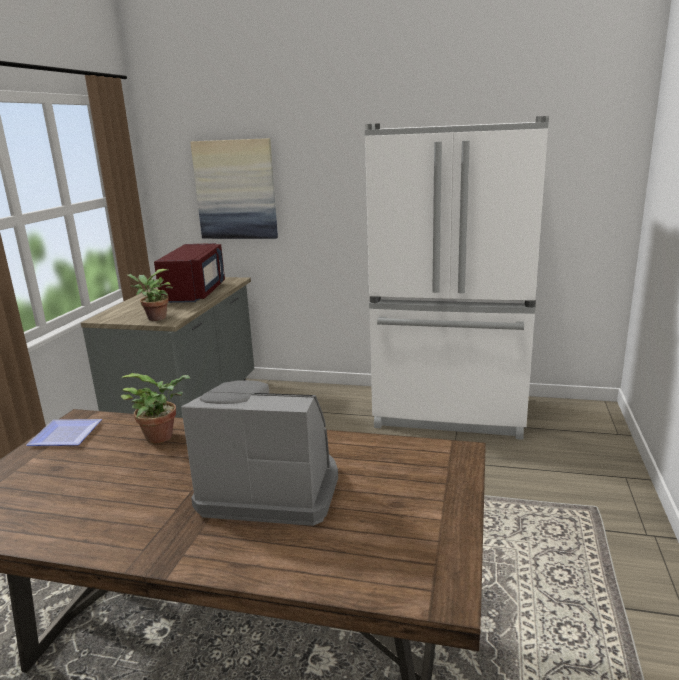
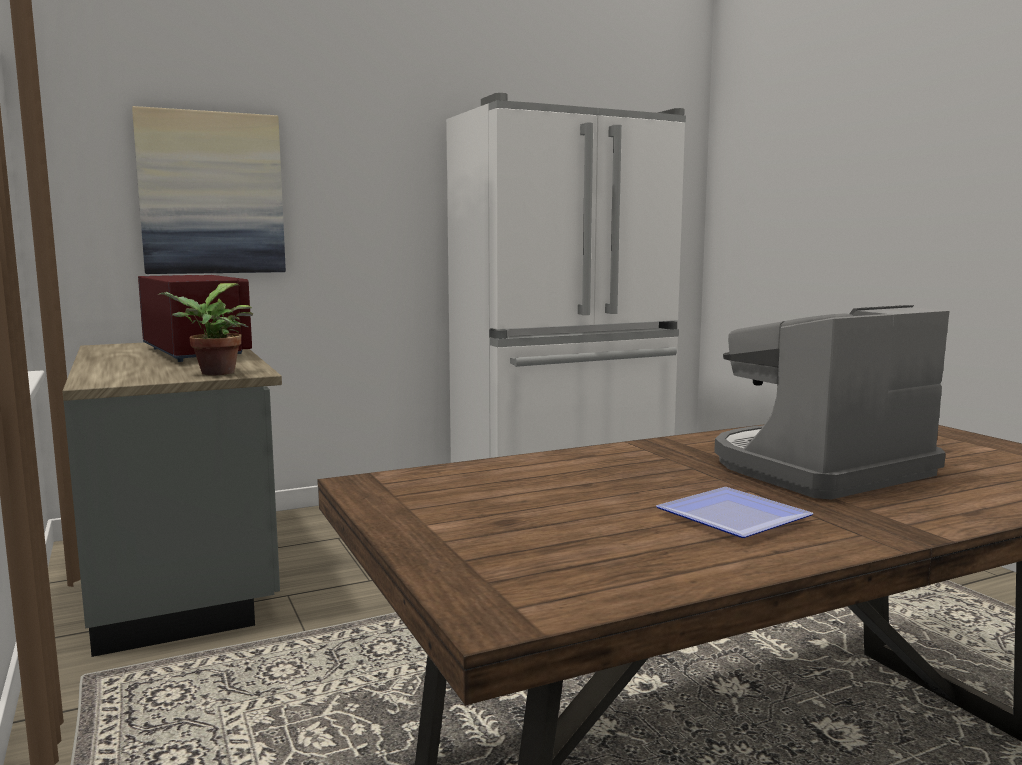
camera: 40 degrees left, 10 degrees down
(65, 434) = (399, 497): plate -> plate (727, 517)
(163, 436) = (559, 468): potted plant -> none

